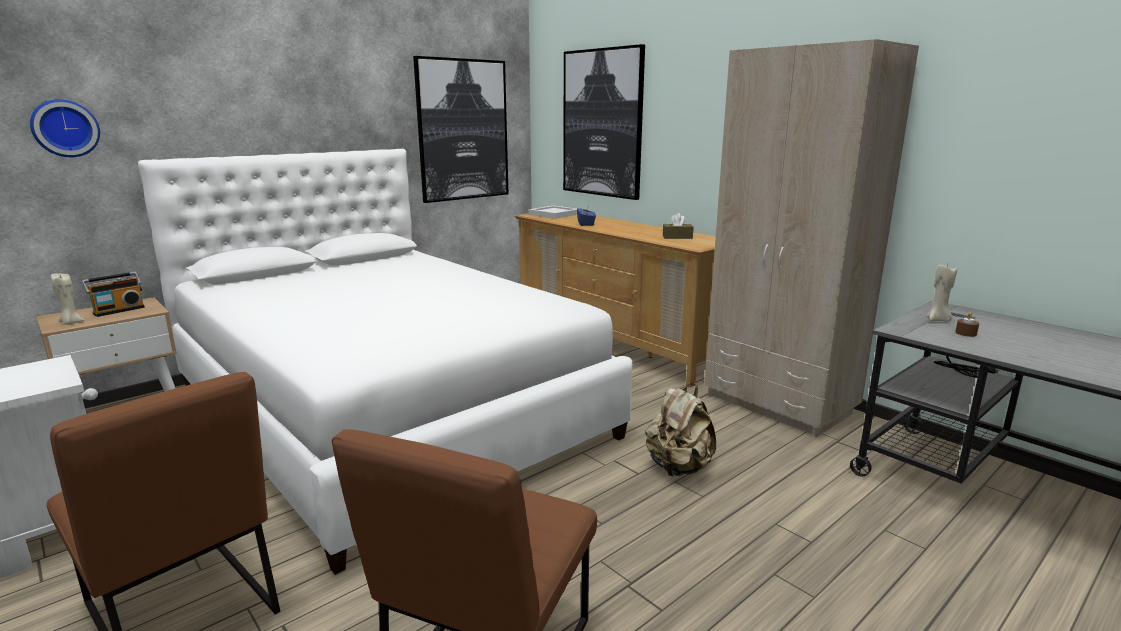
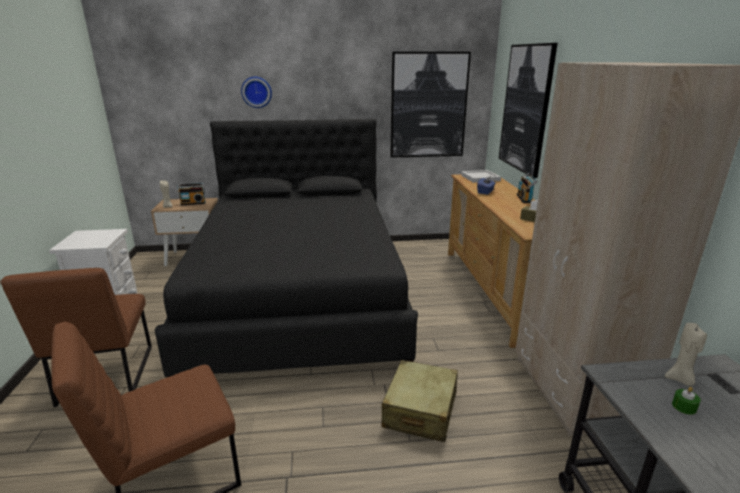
camera: 35 degrees right, 5 degrees up
(65, 128) = (179, 102): wall clock -> wall clock (256, 92)
(387, 409) = (300, 295): white bed -> black bed
(634, 224) = (525, 198): none -> radio
(678, 468) = (420, 410): beige backpack -> beige suitcase
(965, 333) = (684, 407): brown candle -> green candle

